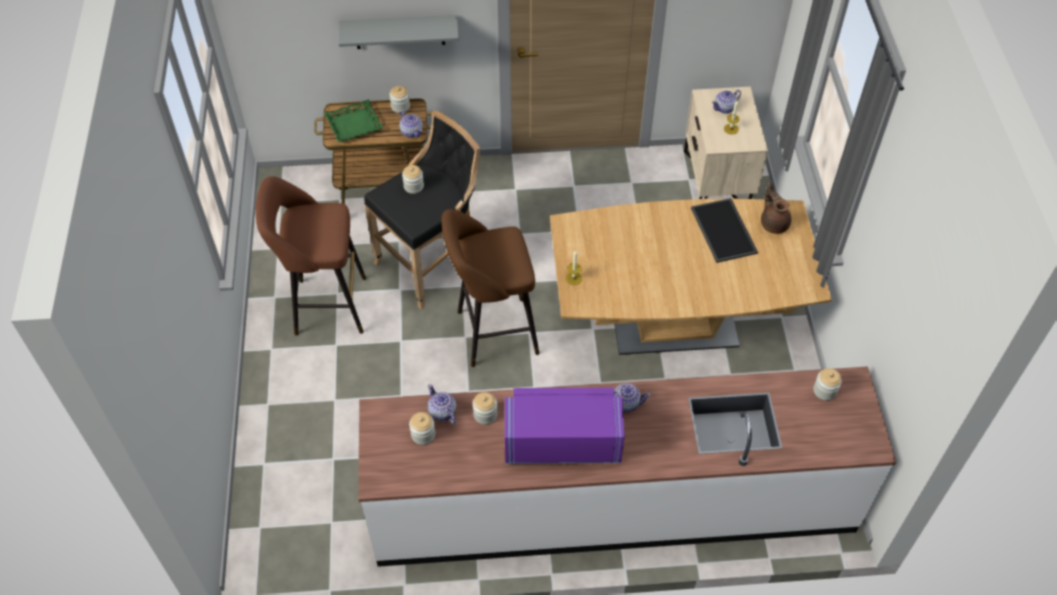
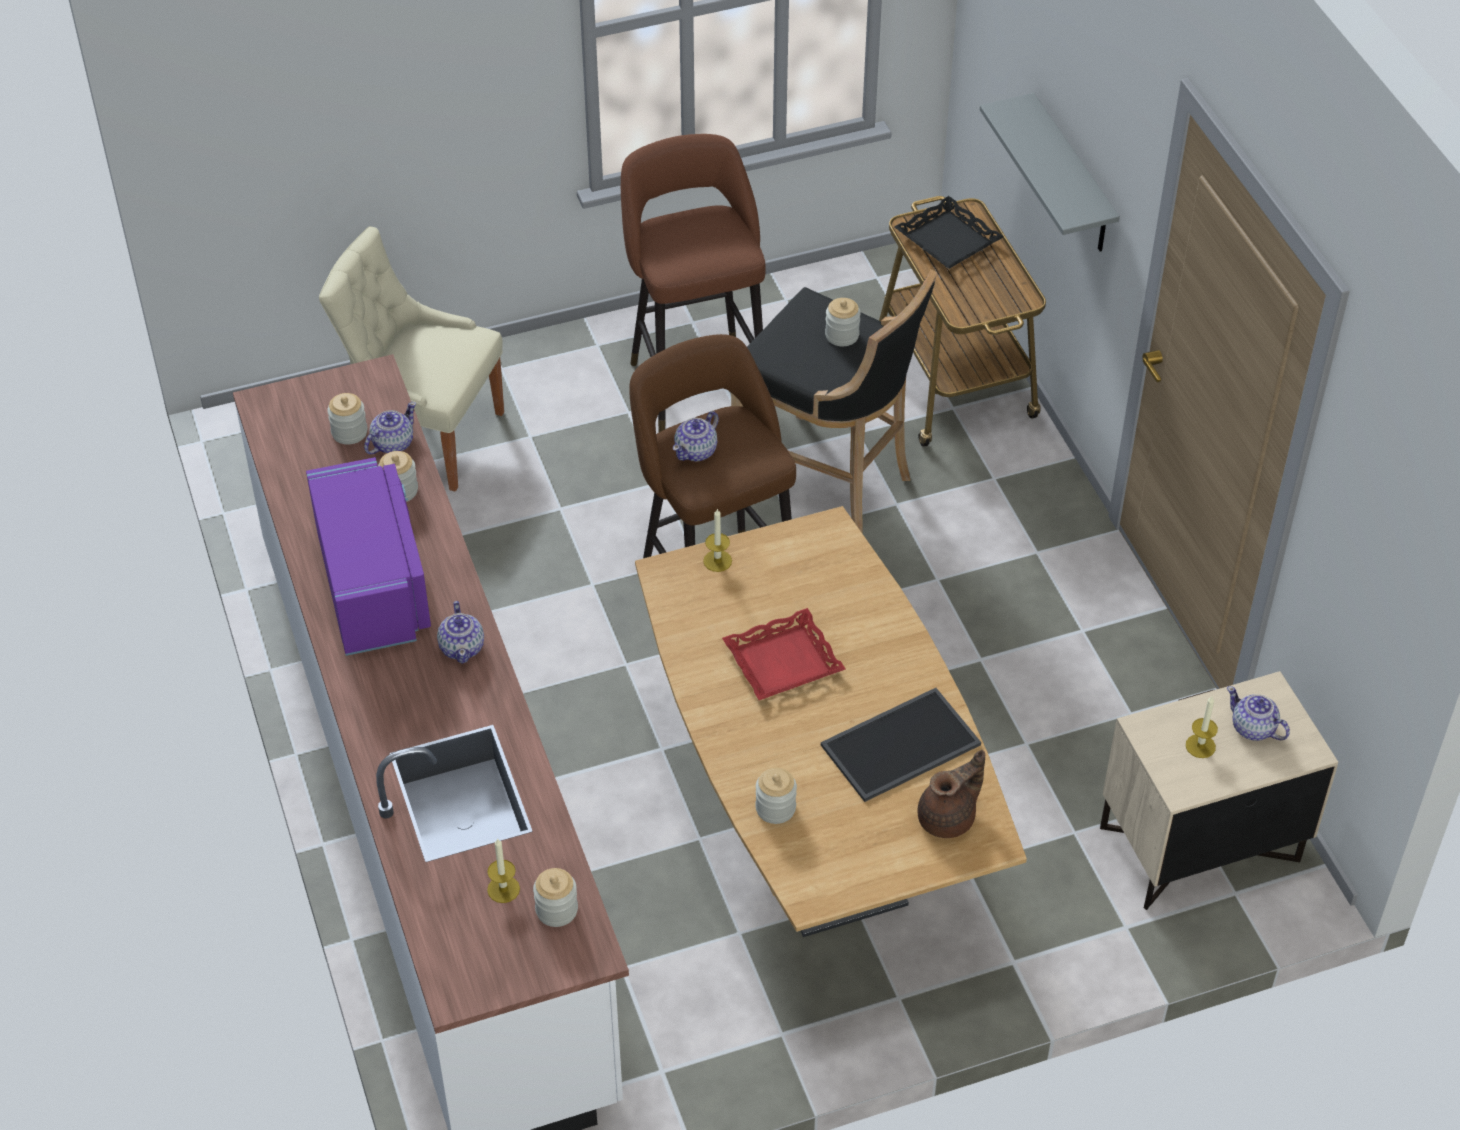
camera: 75 degrees right, 5 degrees down
(310, 456) = (427, 436): none -> beige chair
(354, 124) = (948, 239): green tray -> black tray
(400, 106) = (1014, 281): jar -> jar (775, 808)
(412, 132) = (964, 308): teapot -> teapot (696, 451)
(655, 265) = (783, 662): none -> red tray
(807, 413) = (503, 889): none -> candle

